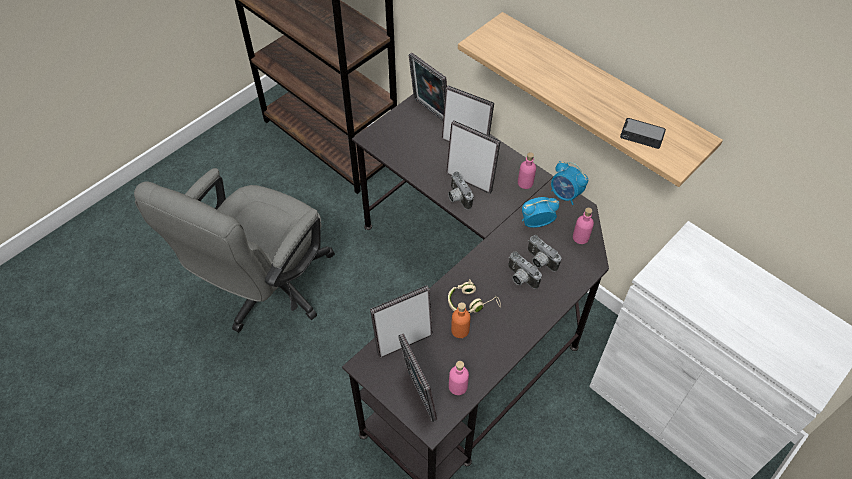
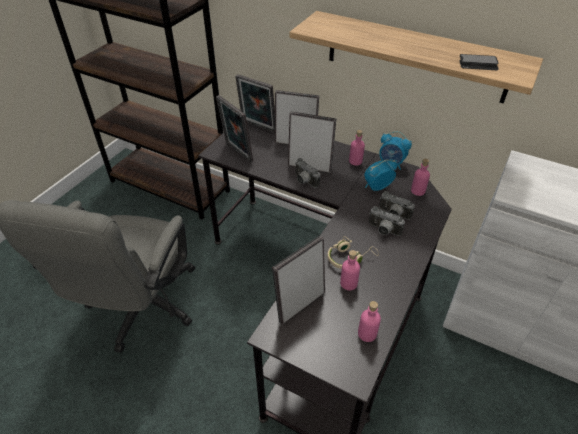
camera: 15 degrees left, 10 degrees down
(418, 396) = (332, 352): picture frame -> picture frame (237, 153)
(460, 330) = (348, 283): orange bottle -> pink bottle

